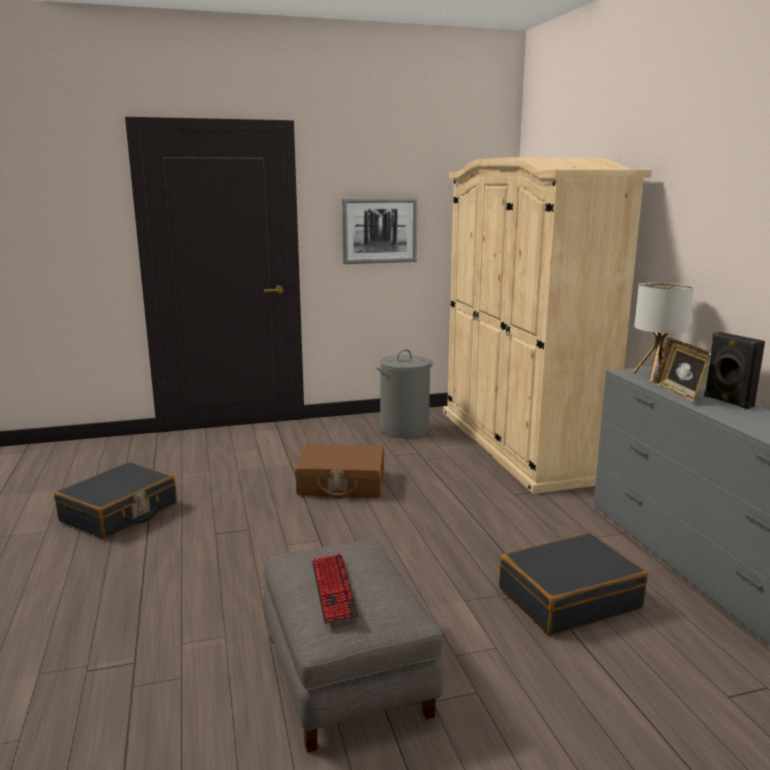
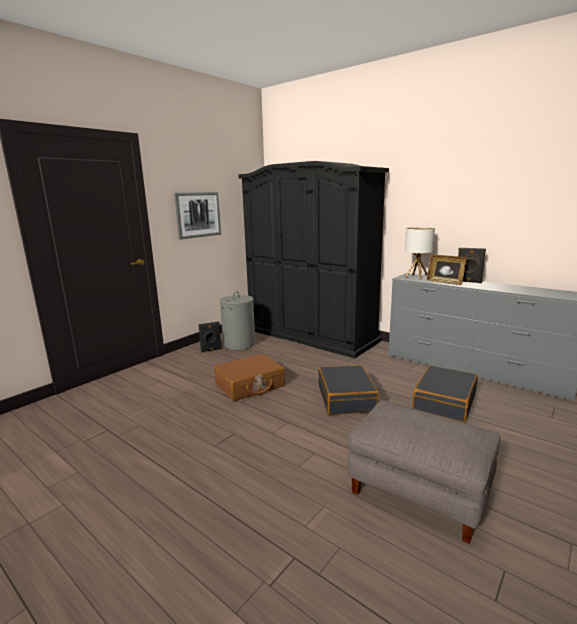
camera: 35 degrees left, 0 degrees up
(119, 513) = (115, 462): black suitcase -> black suitcase (346, 398)
(333, 589) = (432, 433): keyboard -> none
(360, 428) = (211, 350): none -> black speaker
(519, 443) = (310, 335): beige wardrobe -> black wardrobe

